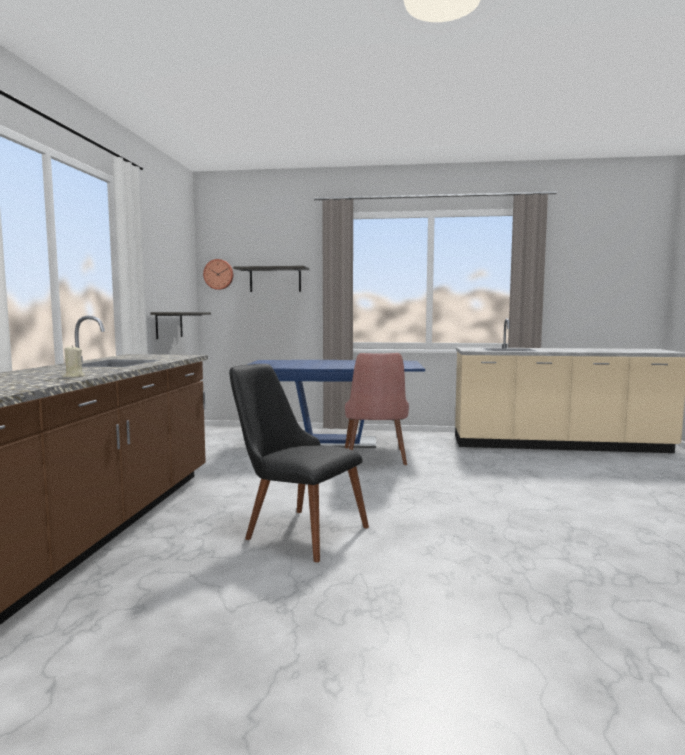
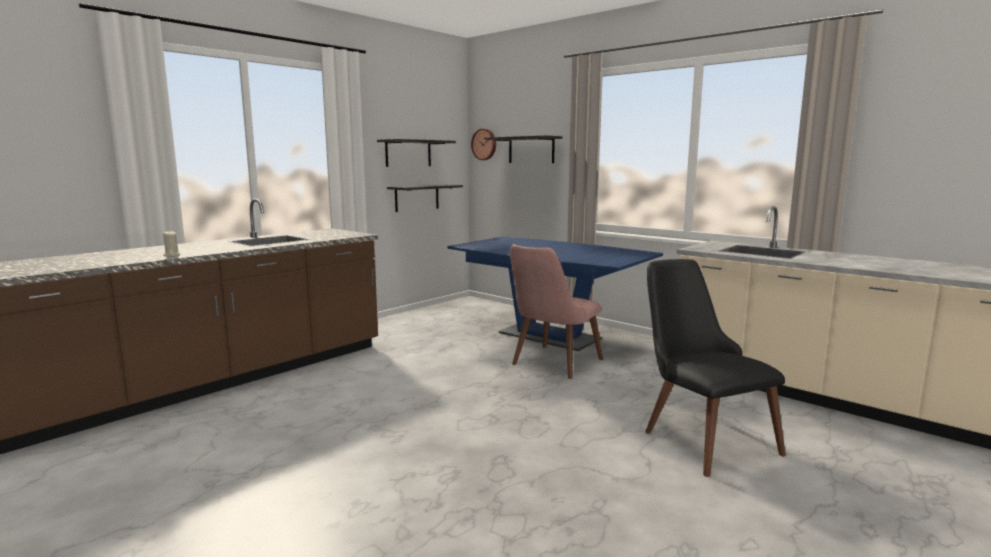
camera: 35 degrees right, 5 degrees up
(163, 278) = (408, 153): none -> shelf
(294, 530) = (344, 418): black chair -> black chair (698, 436)

